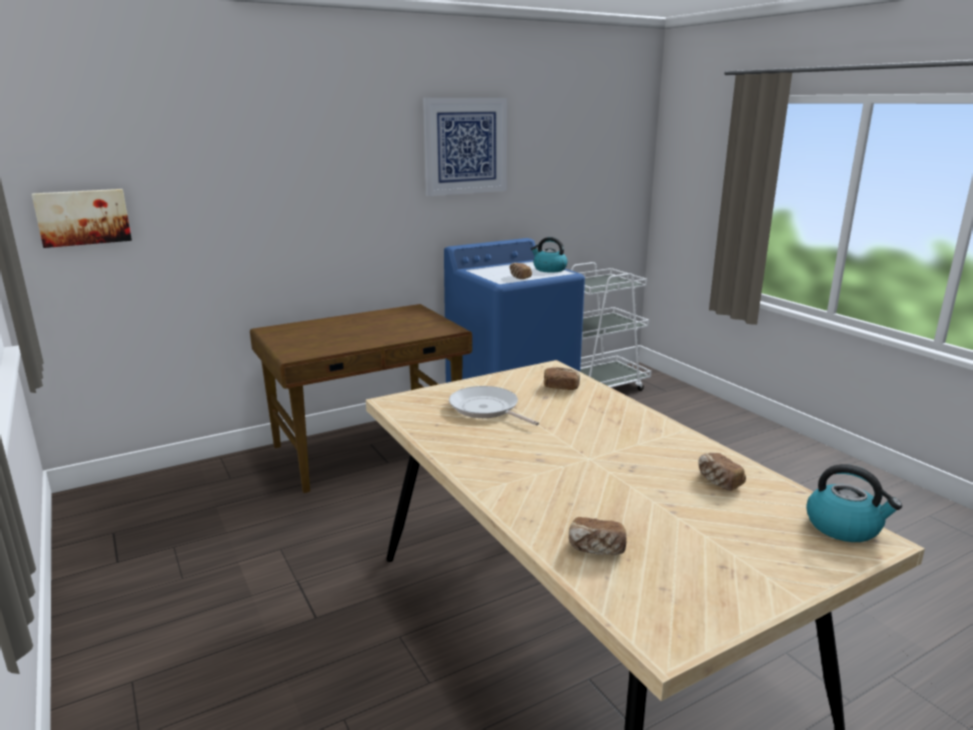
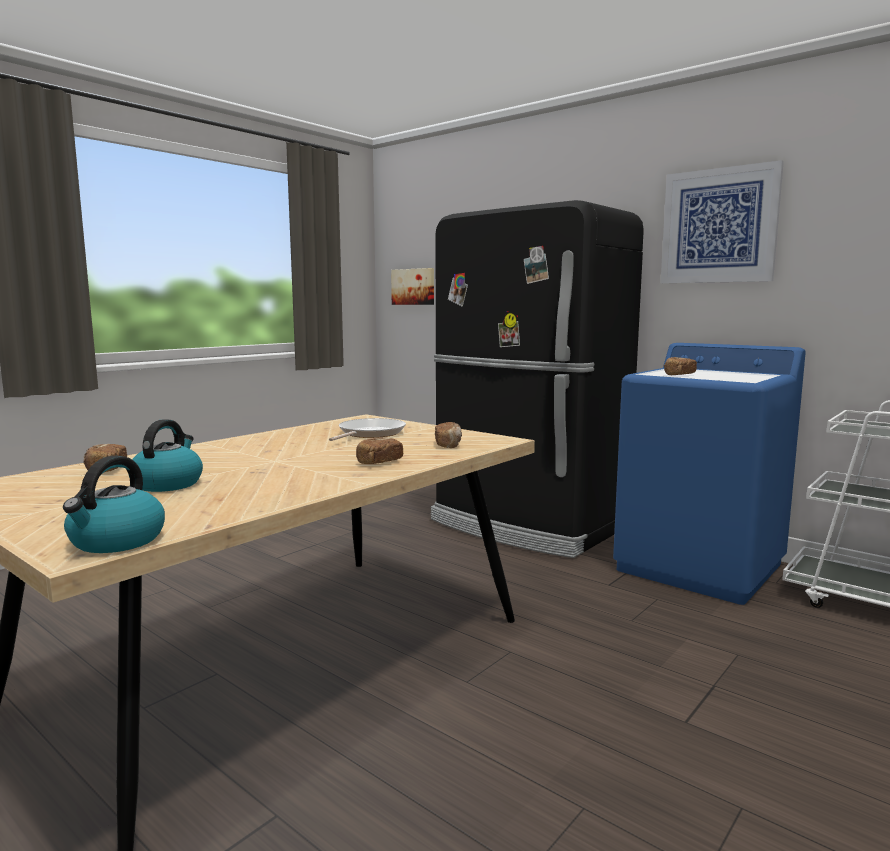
camera: 70 degrees right, 10 degrees down
(368, 450) = (527, 525): brown desk -> black fridge
(549, 269) = (746, 378): kettle -> kettle (168, 484)
(718, 481) = (231, 496): bread -> bread (379, 462)

